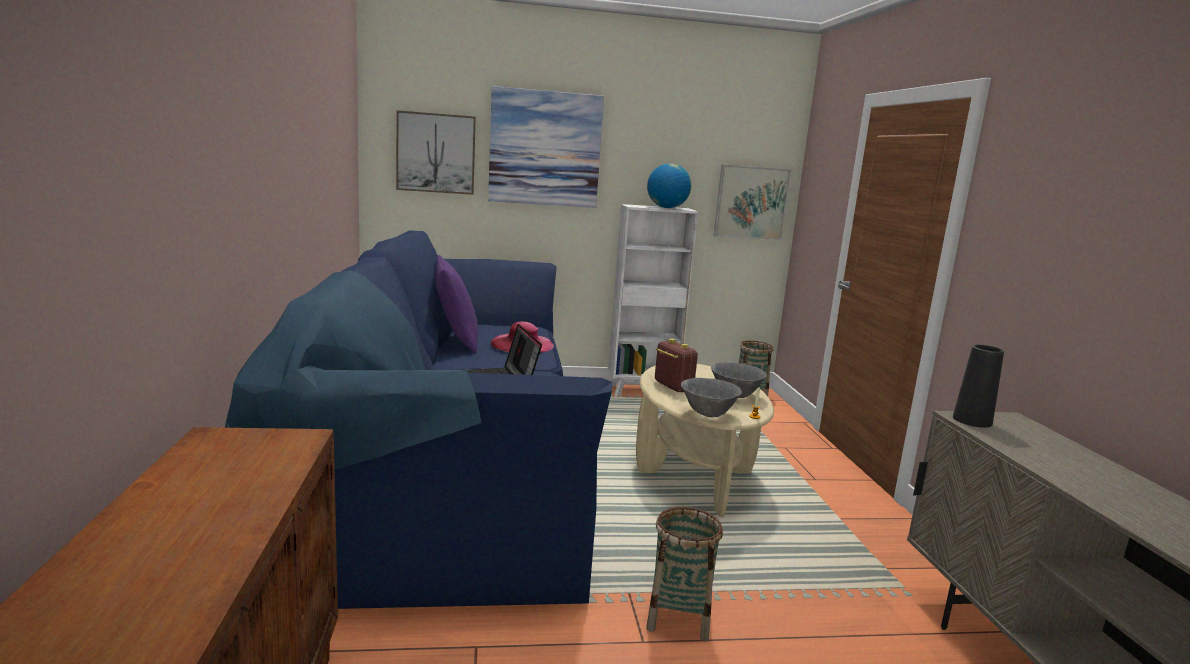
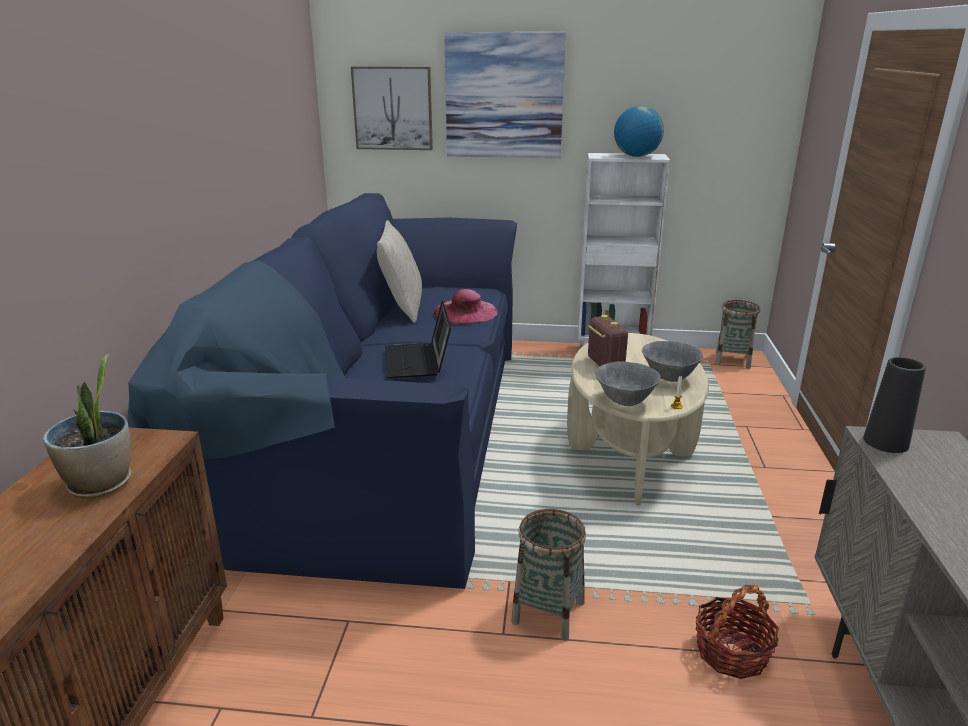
camera: 15 degrees right, 10 degrees up
(249, 478) = (101, 484): none -> potted plant
(455, 342) = (402, 308): purple pillow -> beige pillow
(751, 202) = (741, 144): picture -> none
(858, 635) = (731, 652): none -> basket

